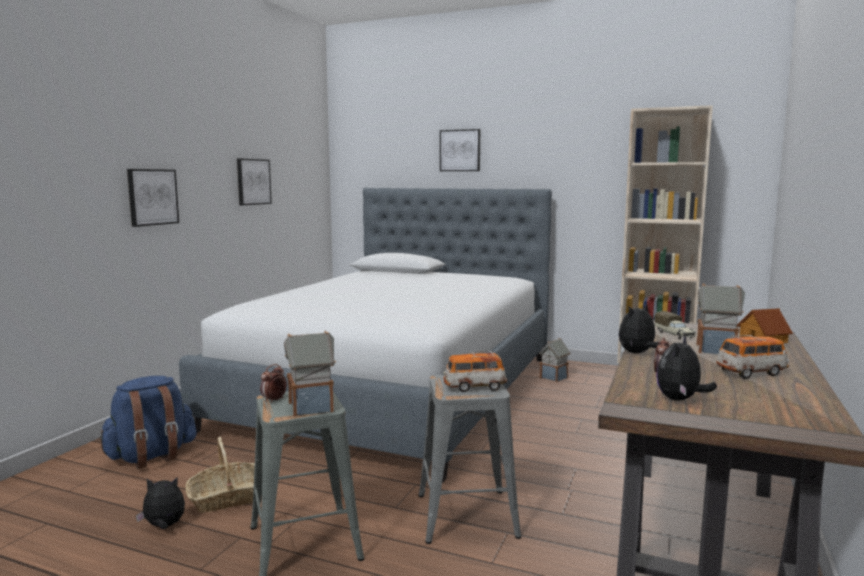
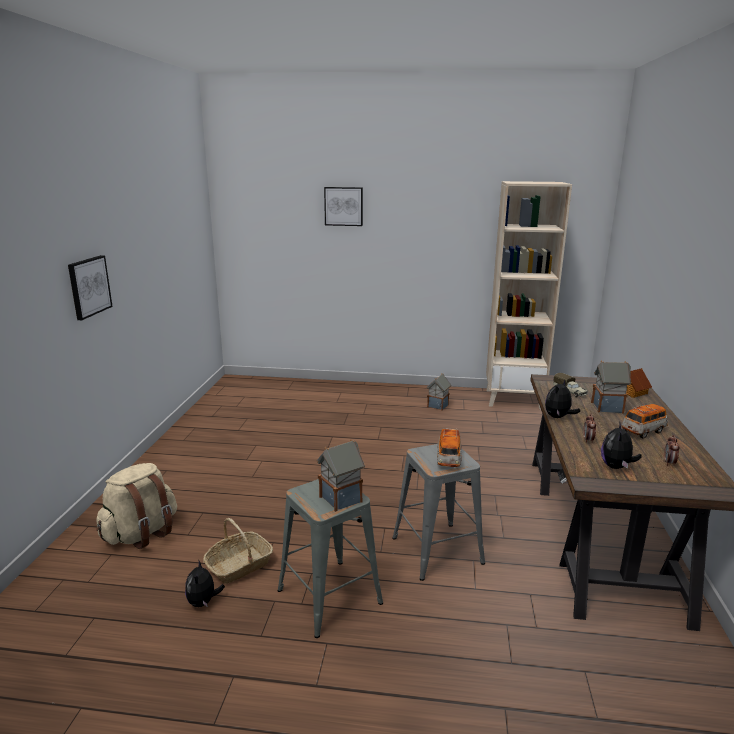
camera: 15 degrees left, 10 degrees up
(151, 456) = (141, 533): blue backpack -> beige backpack
(164, 526) = (203, 602): plush toy -> plush toy turned 75 degrees counterclockwise
(253, 181) = (159, 249): picture -> none
(274, 400) = (304, 495): alarm clock -> alarm clock (669, 463)
(395, 390) = (316, 433): bed -> none
(474, 387) = (448, 459): toy car -> toy car turned 60 degrees counterclockwise

